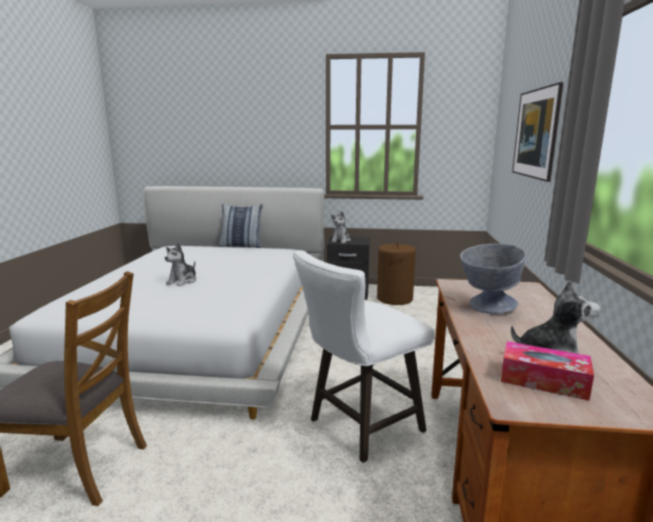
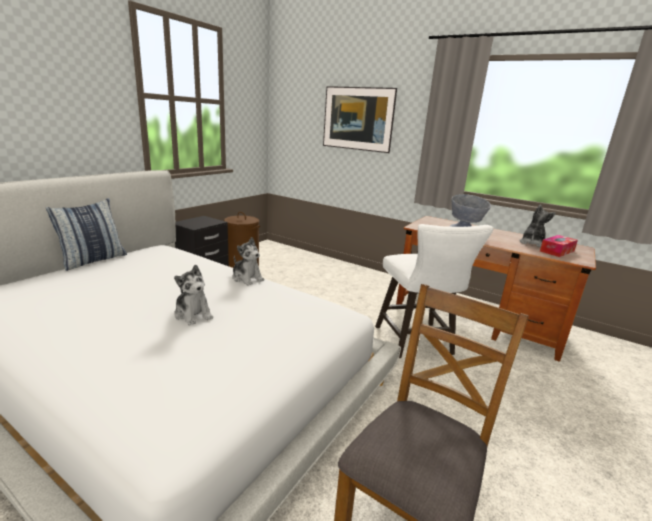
camera: 65 degrees left, 5 degrees up
(341, 240) = (195, 224): plush toy -> plush toy (247, 278)

